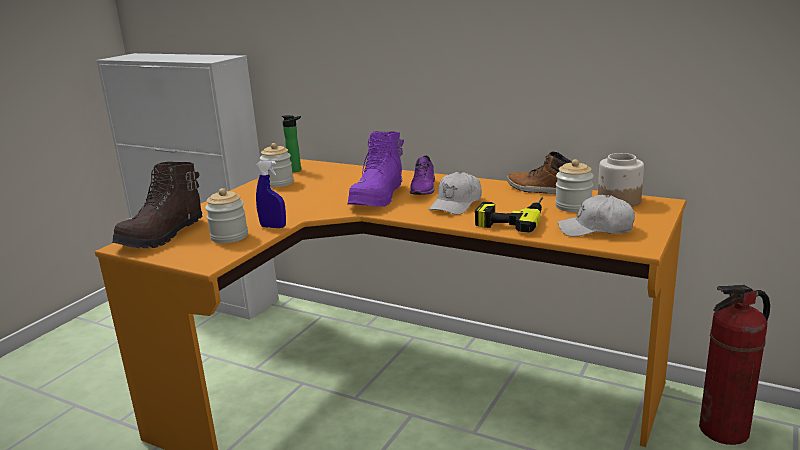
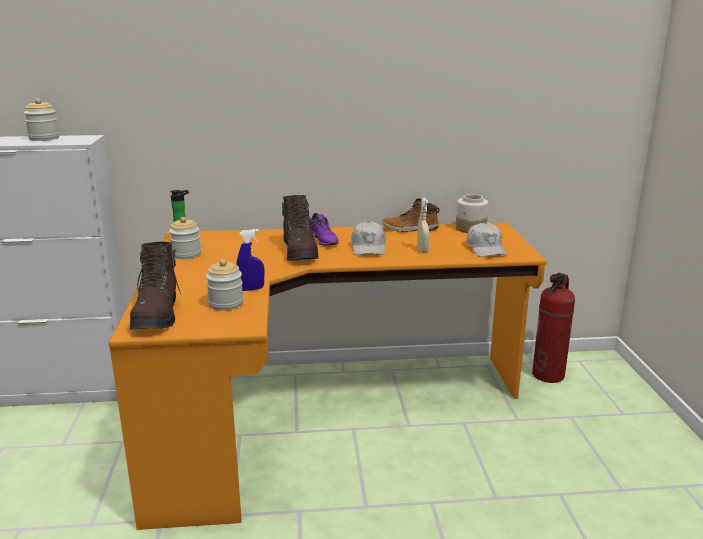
camera: 35 degrees left, 0 degrees up
(378, 197) = (300, 252): purple boot -> brown boot
(512, 217) = (422, 250): power drill -> beige spray bottle
(573, 206) = (449, 237): jar -> jar (44, 138)
(596, 229) = (486, 249): white cap -> white cap turned 75 degrees counterclockwise

